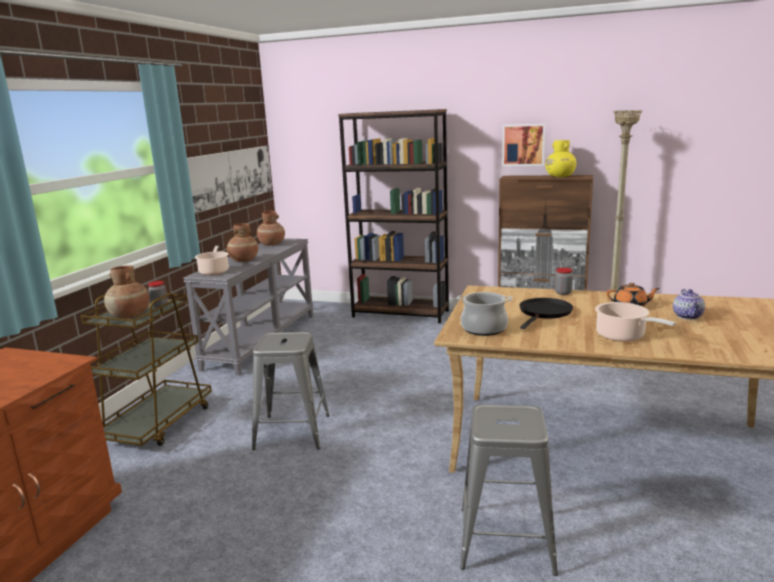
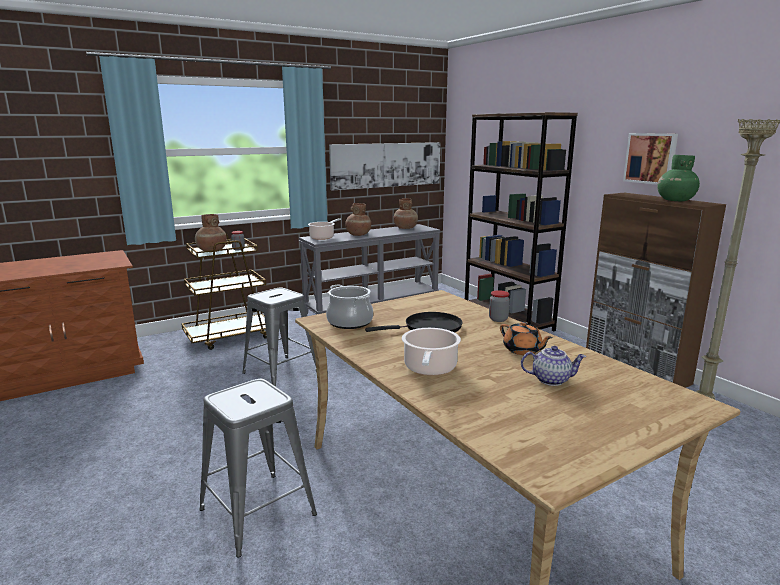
camera: 40 degrees right, 0 degrees up
(560, 176) = (675, 200): yellow vase -> green vase
(688, 316) = (551, 380): teapot -> teapot turned 135 degrees counterclockwise

